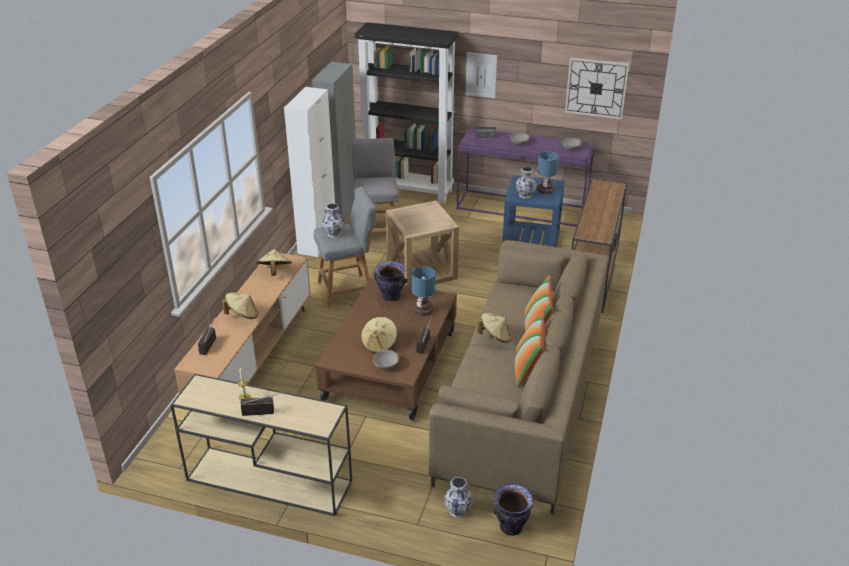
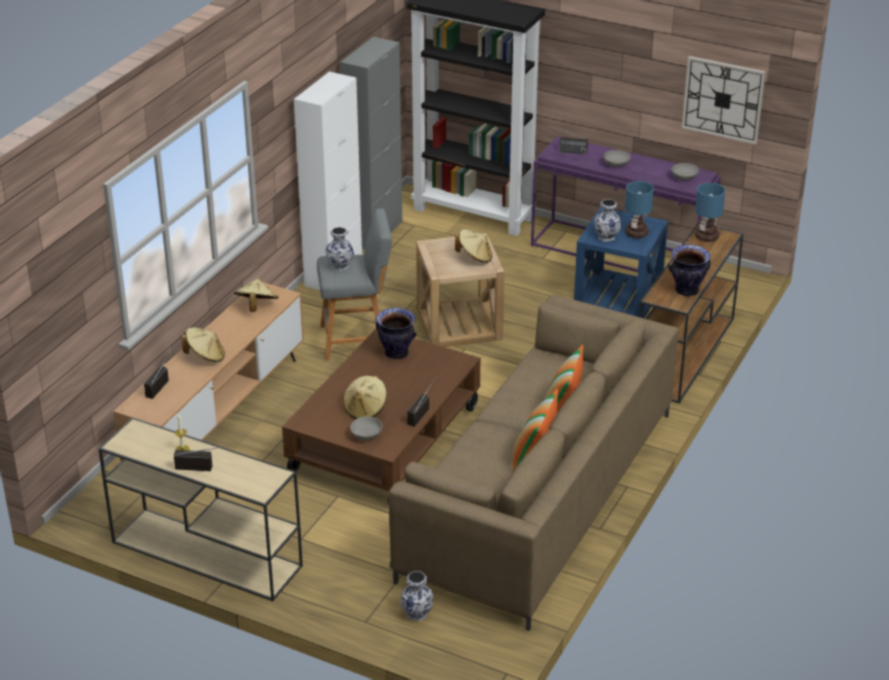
camera: 10 degrees right, 0 degrees up
(377, 233) = (414, 269): grey stool -> none
(423, 311) = (431, 375): table lamp -> table lamp (706, 237)
(481, 75) = (574, 68): picture -> none
(495, 337) = (506, 415): beige hat -> beige hat (475, 257)
(511, 527) = (474, 639): vase -> vase (687, 291)

